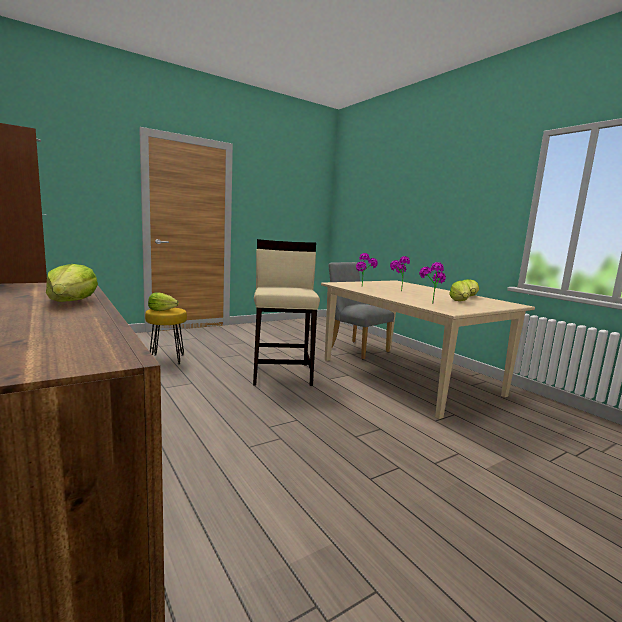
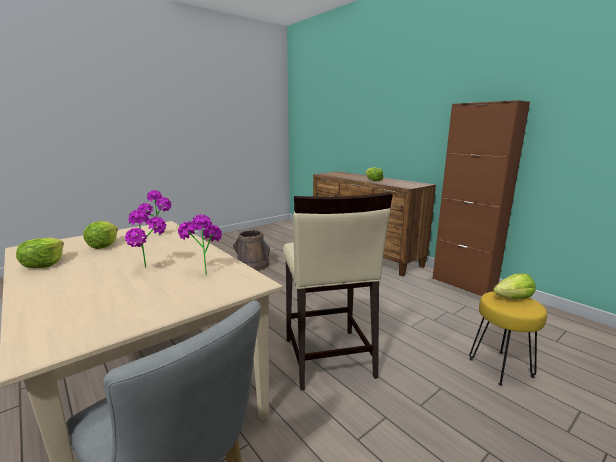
camera: 175 degrees right, 5 degrees up
(381, 509) = (253, 266): none -> brown bucket

